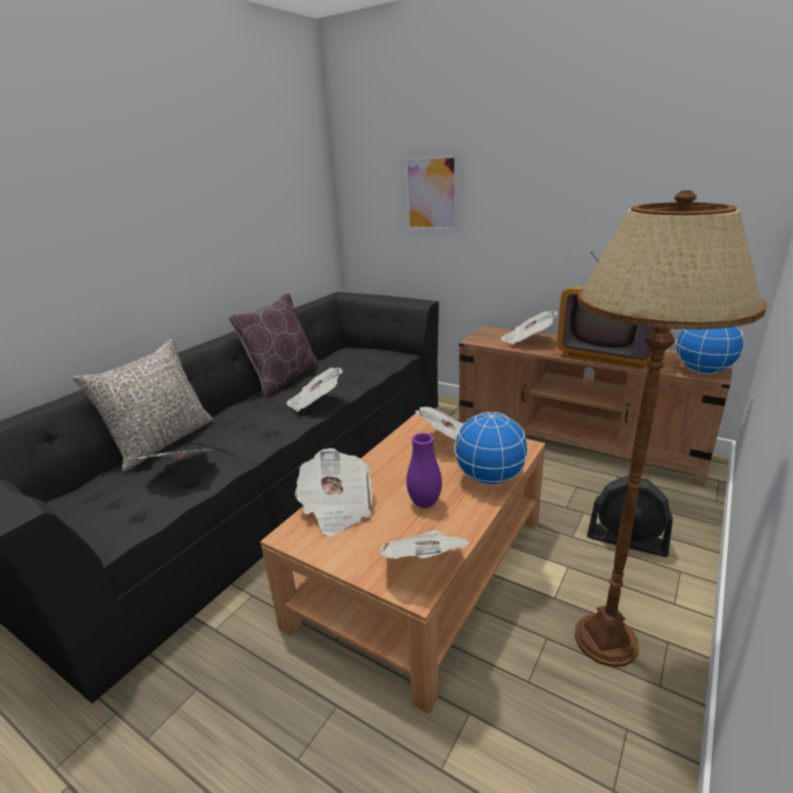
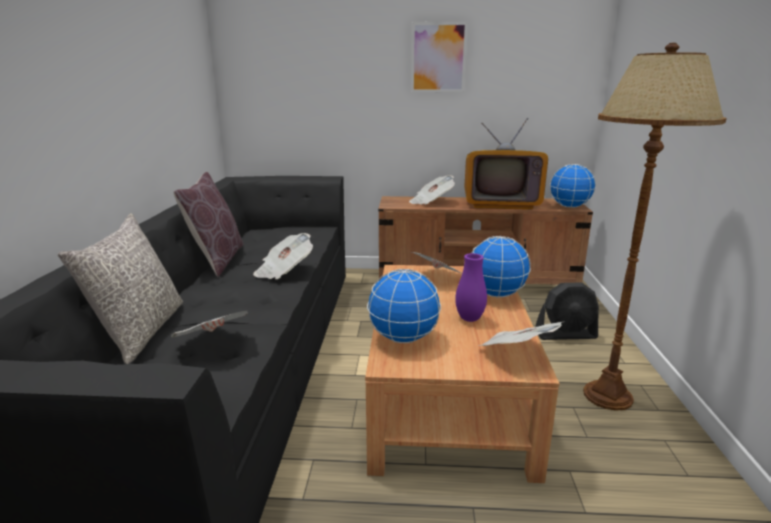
camera: 30 degrees left, 5 degrees down
(336, 508) = (404, 338): newspaper -> globe
(431, 193) = (327, 79): picture -> picture (438, 58)

